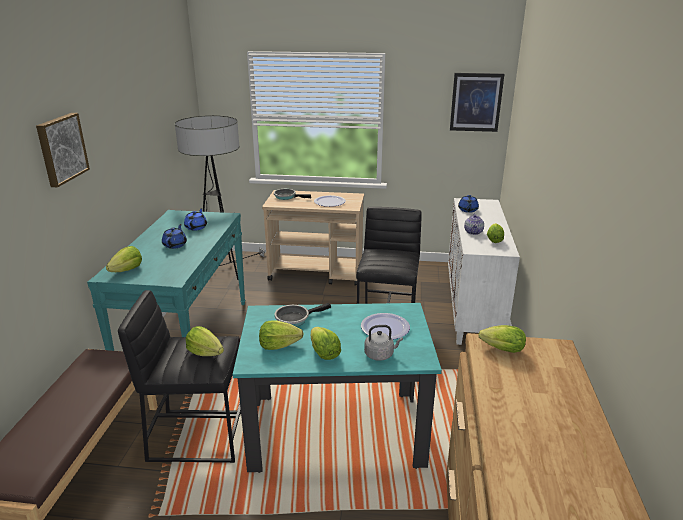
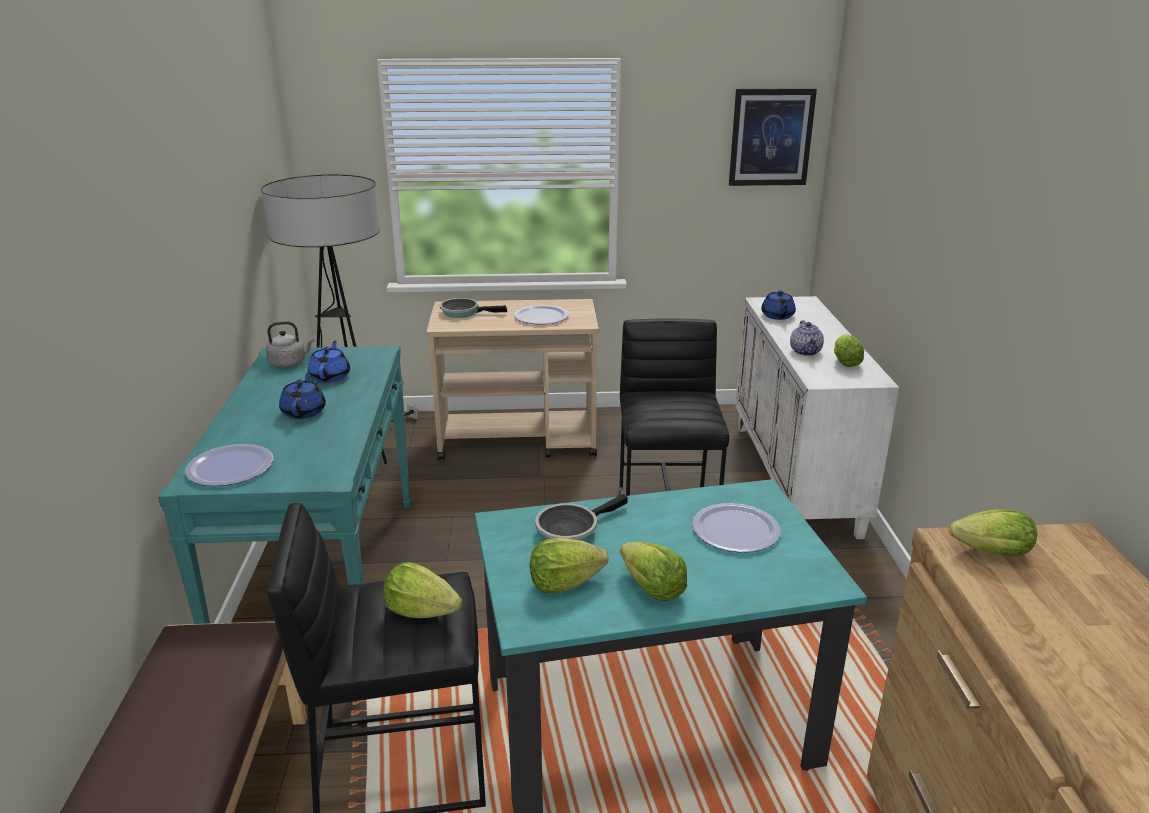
camera: 10 degrees left, 0 degrees up
(61, 149) = (99, 240): picture -> none
(127, 270) = (230, 467): lettuce -> plate
(380, 355) = (751, 581): grey kettle -> grey kettle (290, 363)

